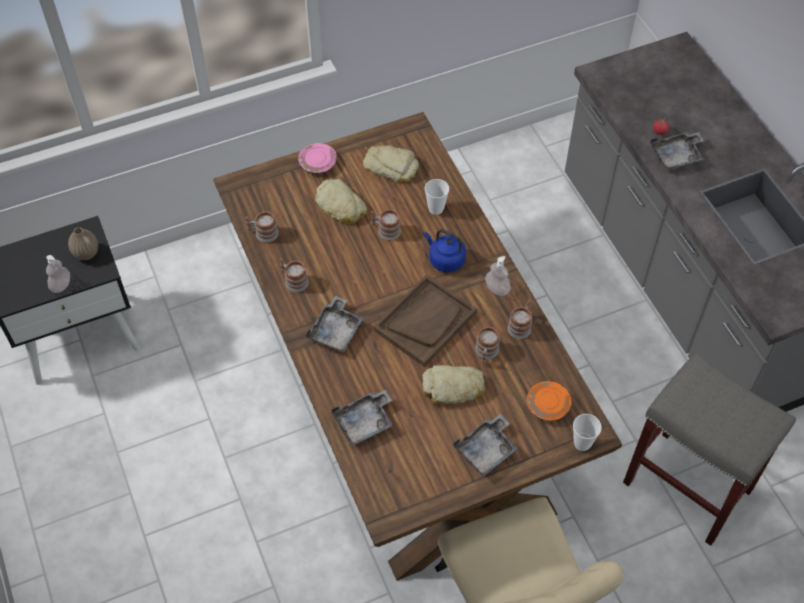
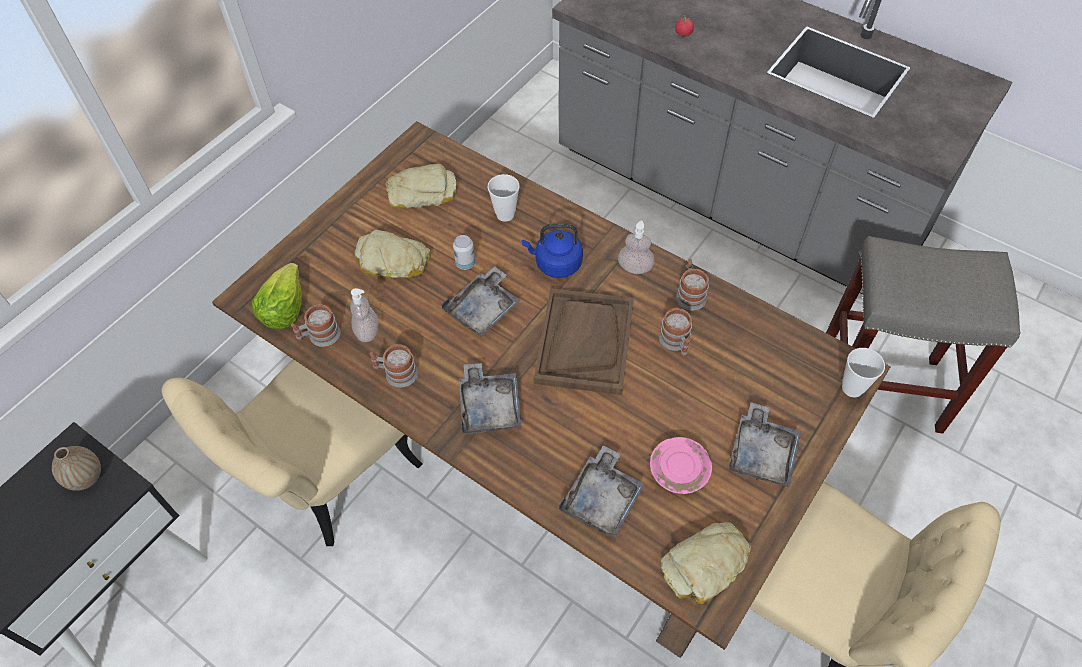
camera: 30 degrees left, 0 degrees up
(61, 285) = (73, 537): soap dispenser -> soap dispenser (367, 331)
(238, 338) = (323, 482): none -> beige chair
(253, 204) = (283, 308): none -> lettuce
(318, 163) = (333, 226): pink plate -> pink plate (679, 471)
(385, 230) = (465, 263): mug -> can
(453, 388) = (671, 401): bread -> bread (705, 565)
(548, 405) = (785, 366): orange plate -> none
(677, 156) = (718, 49): grey tray -> grey tray (483, 309)

